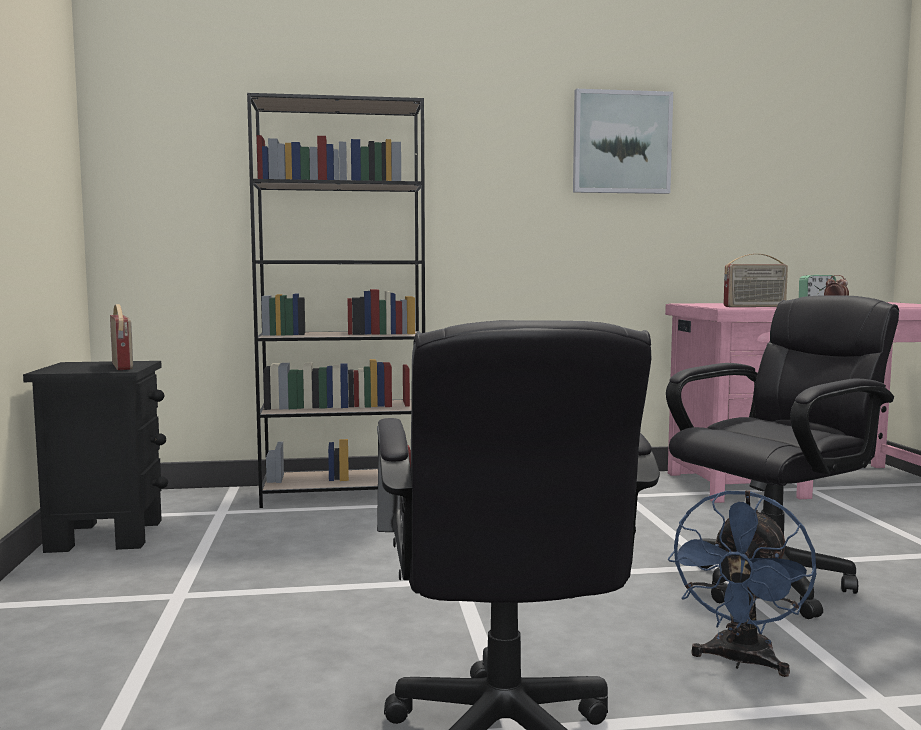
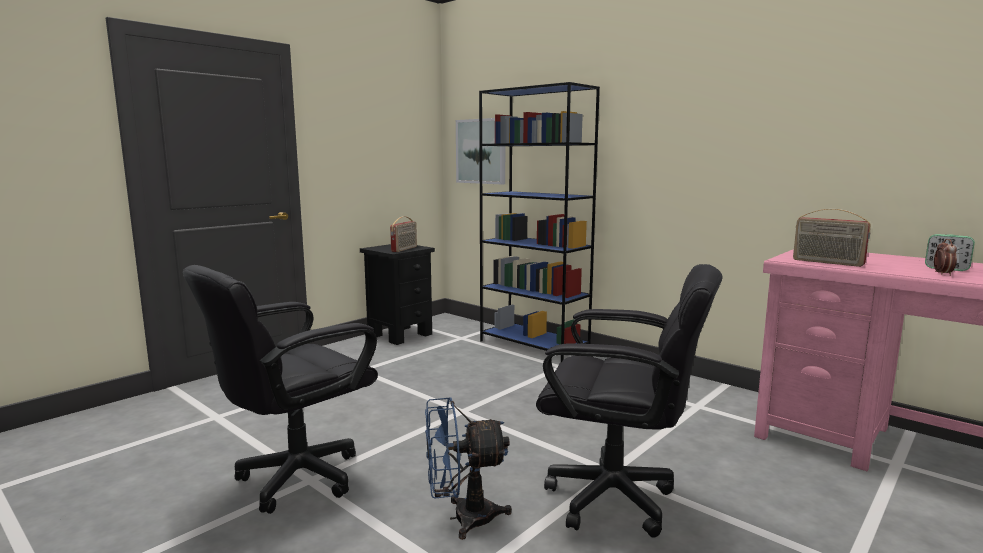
camera: 50 degrees right, 5 degrees up
(345, 494) = (534, 346): beige bookcase -> blue bookcase
(621, 142) = (768, 94): picture -> picture (481, 151)

